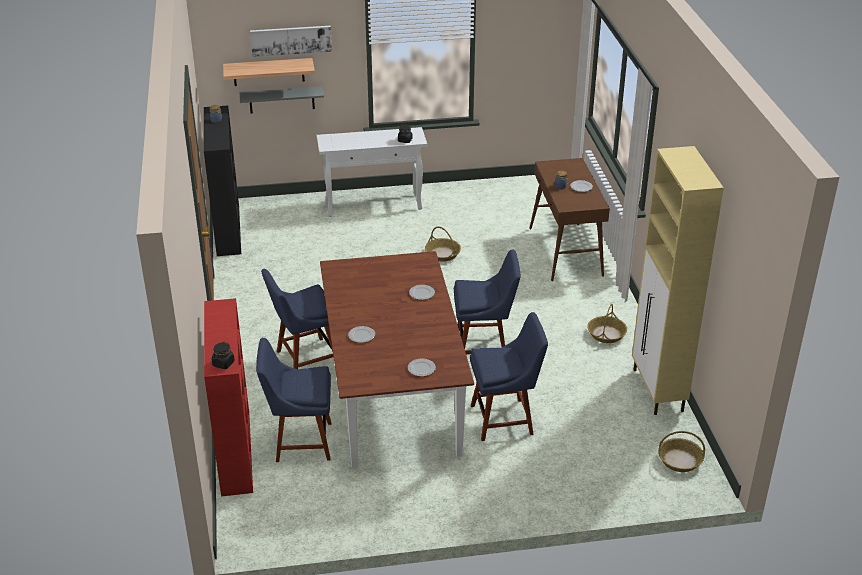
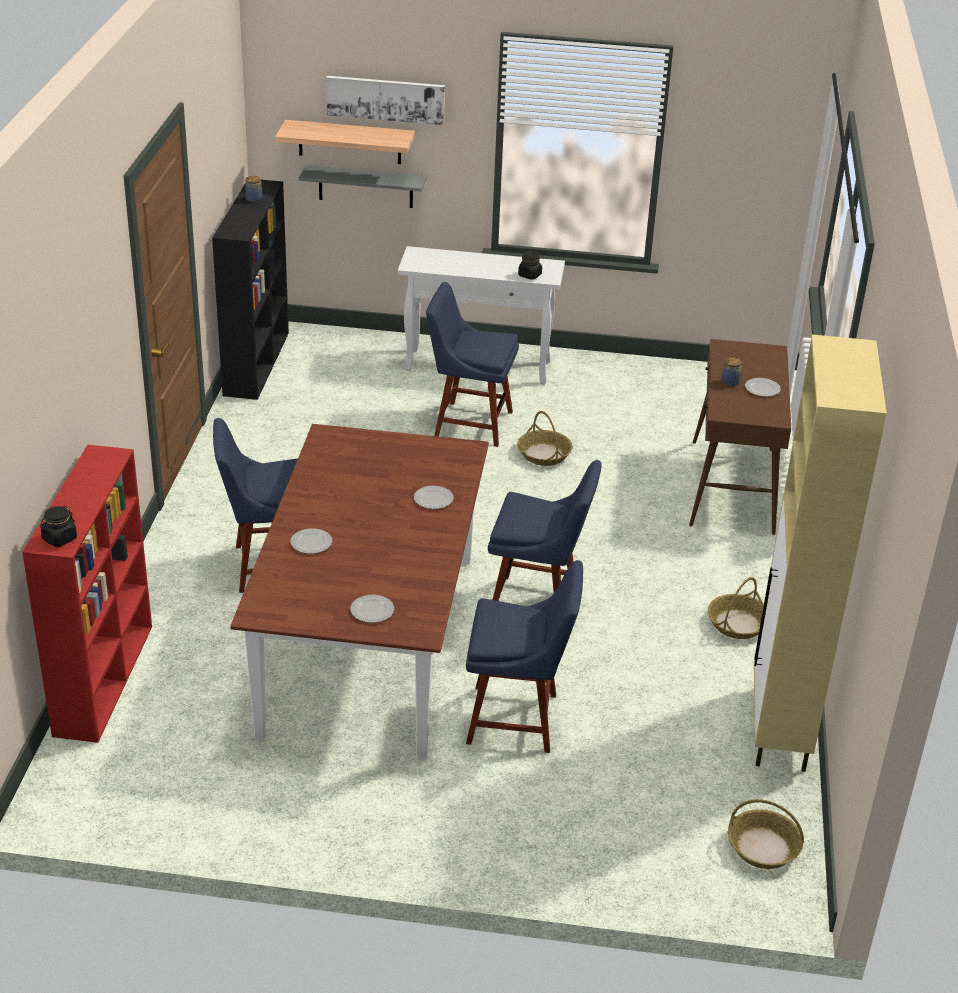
camera: 15 degrees right, 0 degrees up
(300, 442) = (201, 684): blue chair -> blue chair (469, 423)

